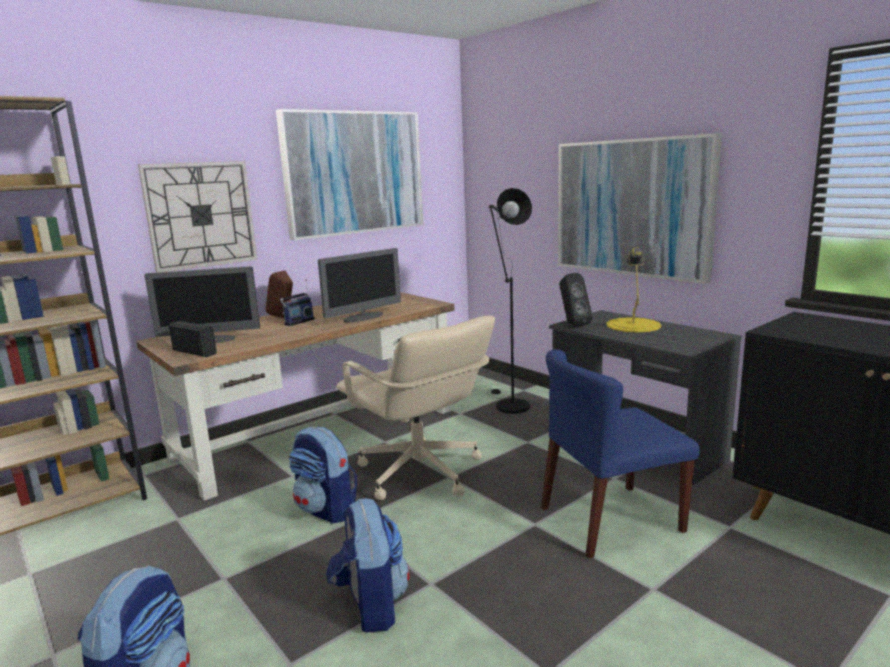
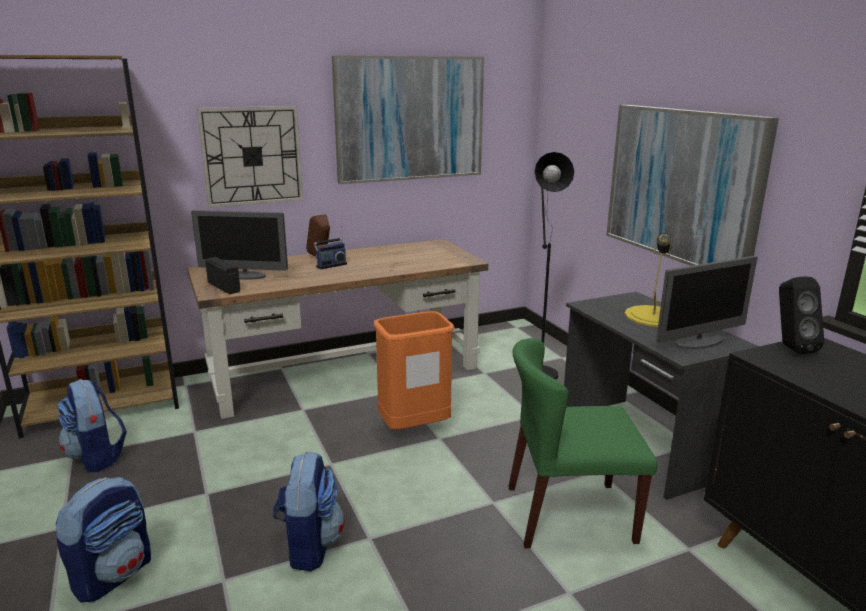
camera: 15 degrees right, 5 degrees up
(326, 510) = (315, 448): backpack -> backpack (97, 457)
(364, 317) = (391, 269): monitor -> monitor (699, 342)
(420, 473) = (414, 429): beige office chair -> orange trash can
(572, 324) = (590, 306): black speaker -> black speaker (790, 348)
(610, 520) = (568, 514): blue chair -> green chair

